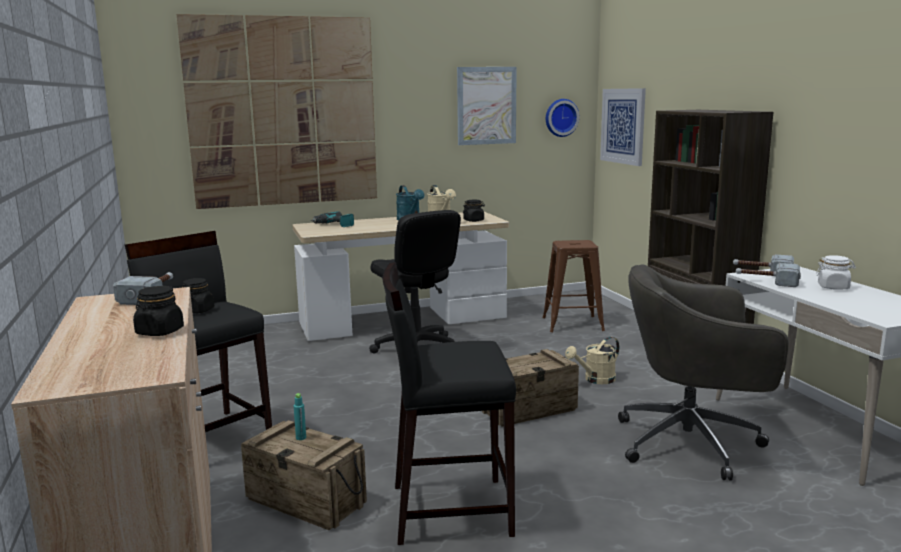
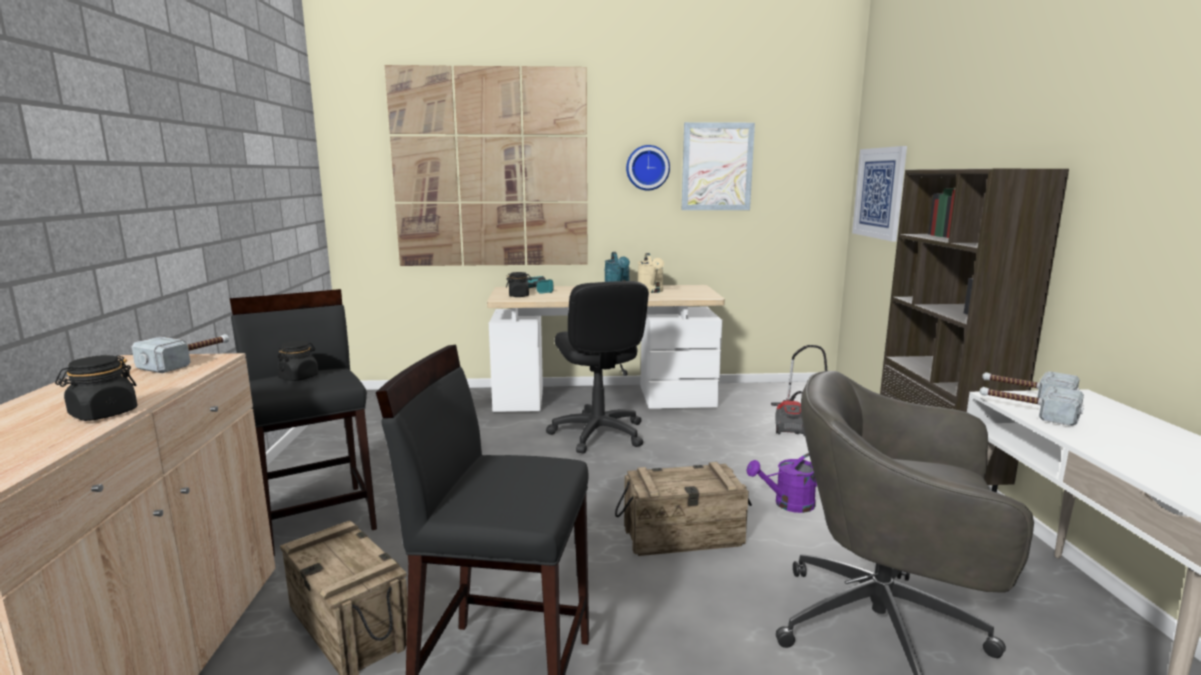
camera: 15 degrees right, 0 degrees up
(301, 438) = (346, 549): turquoise bottle -> none
(473, 220) = (685, 295): black jar -> black jar (519, 296)
(560, 117) = (807, 182): wall clock -> wall clock (647, 167)
(573, 324) = (793, 424): brown stool -> vacuum cleaner
(595, 380) = (788, 504): beige watering can -> purple watering can
(833, 287) = (1138, 433): white jar -> none

